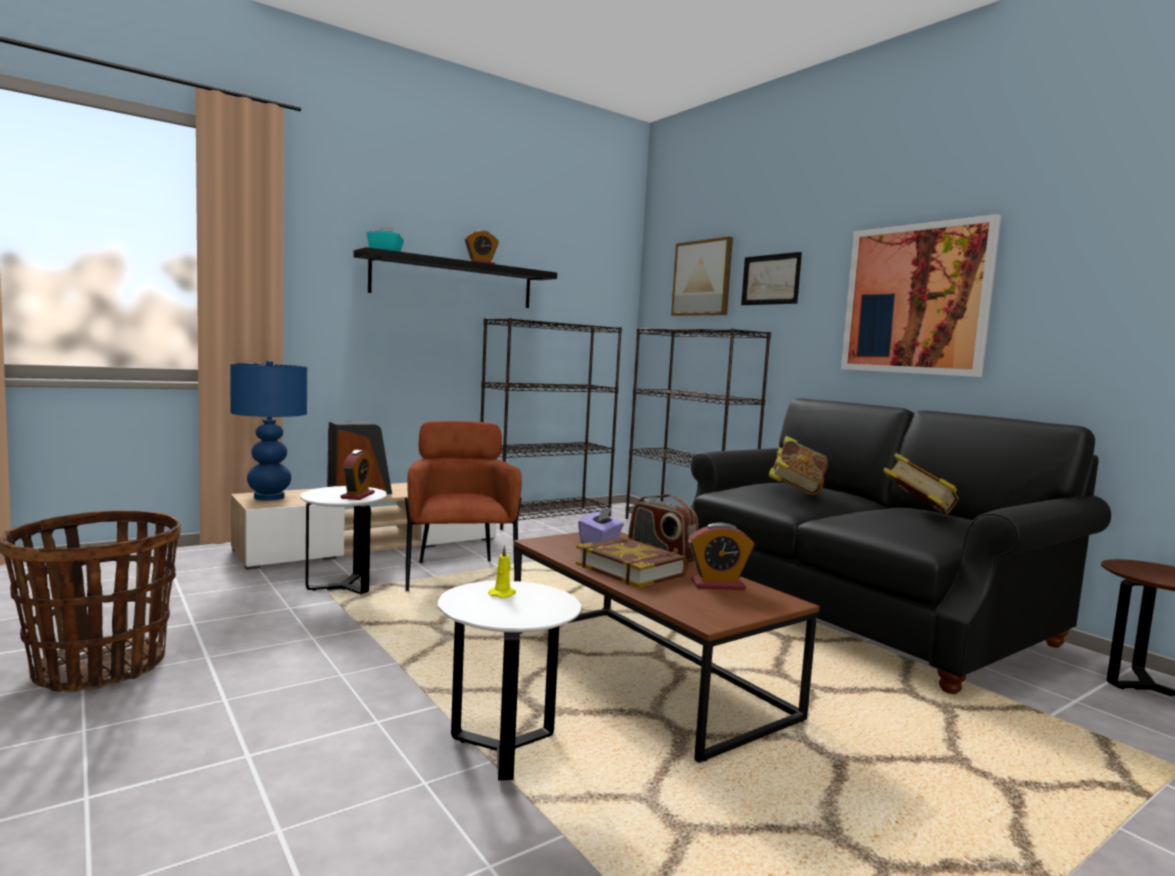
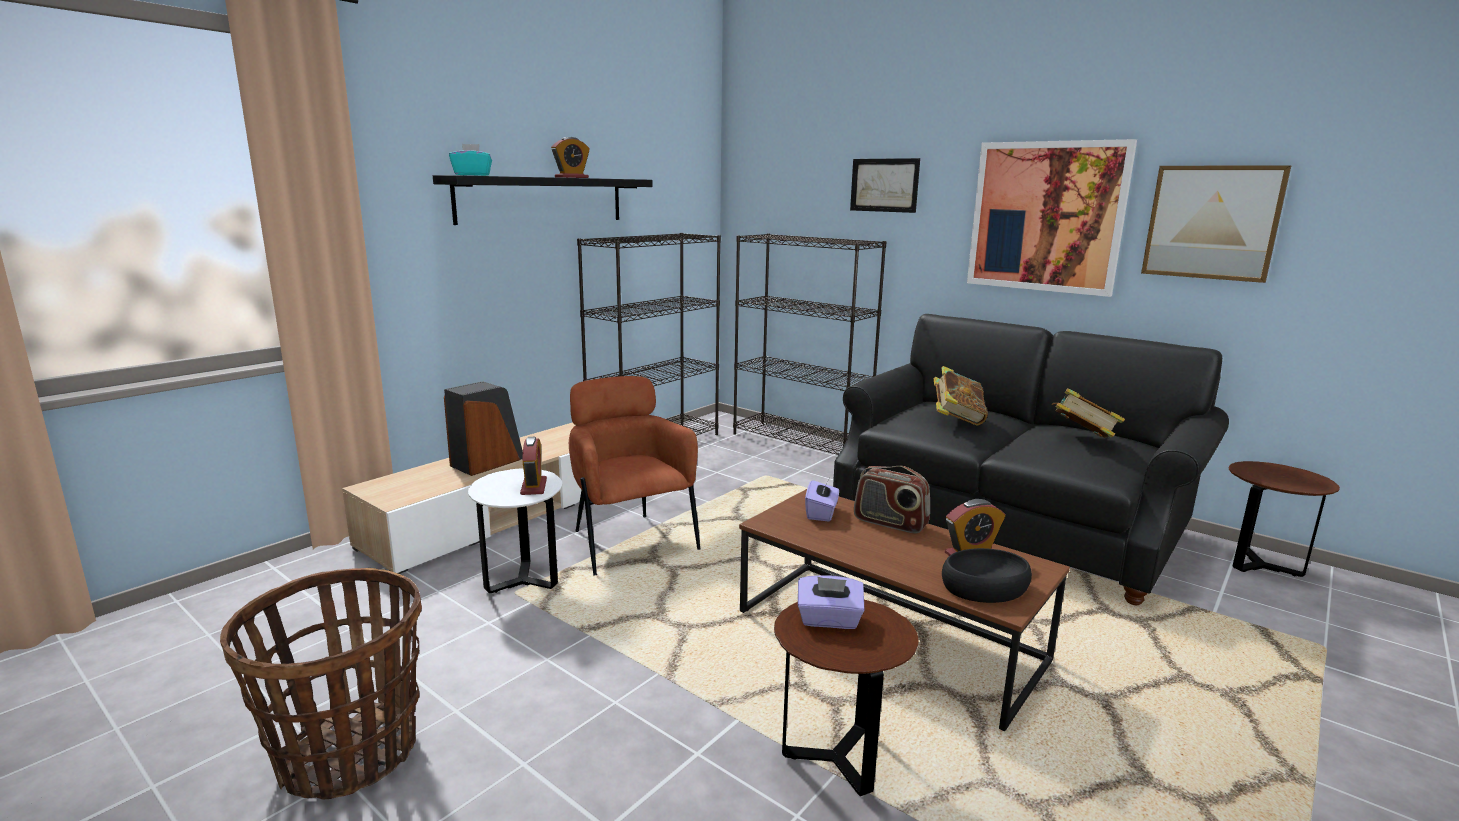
camera: 15 degrees left, 10 degrees up
(268, 497) = (393, 487): blue table lamp -> none
(503, 594) = (829, 620): yellow candle -> purple tissue box
(503, 750) = (836, 759): white side table -> brown side table
(631, 569) = (882, 548): book -> none
(702, 278) = (801, 177): picture -> picture (1212, 222)
(704, 605) = (984, 586): none -> black bowl

